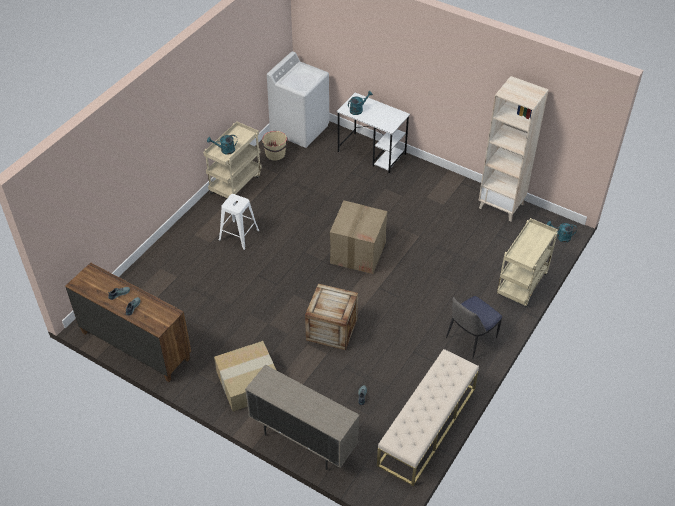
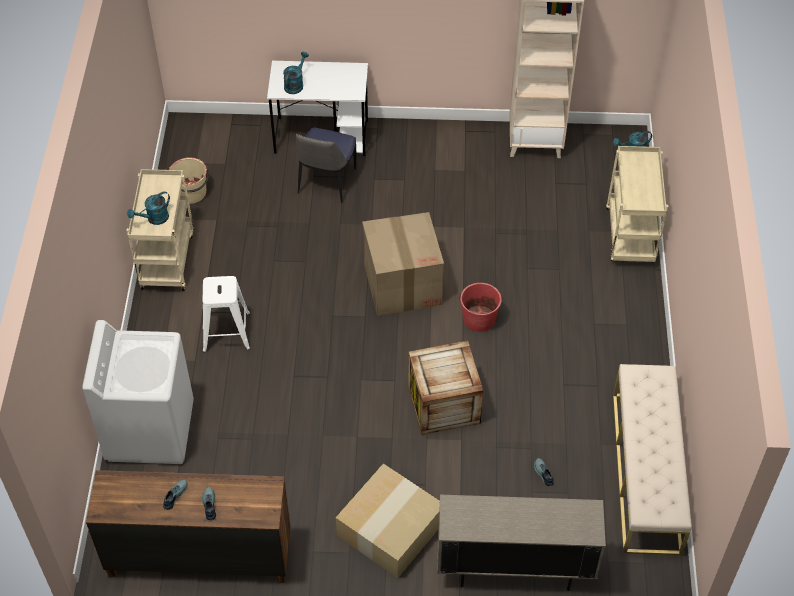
camera: 30 degrees left, 5 degrees up
(300, 129) = (198, 141): white washing machine -> white washing machine (150, 430)
(389, 291) = (479, 318): none -> red bucket
(470, 339) = (618, 335): chair -> chair (326, 182)

